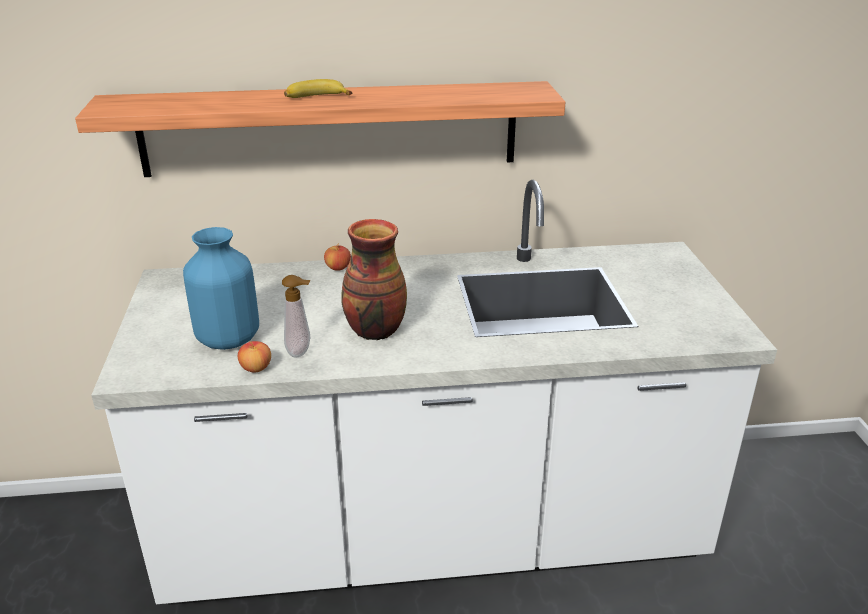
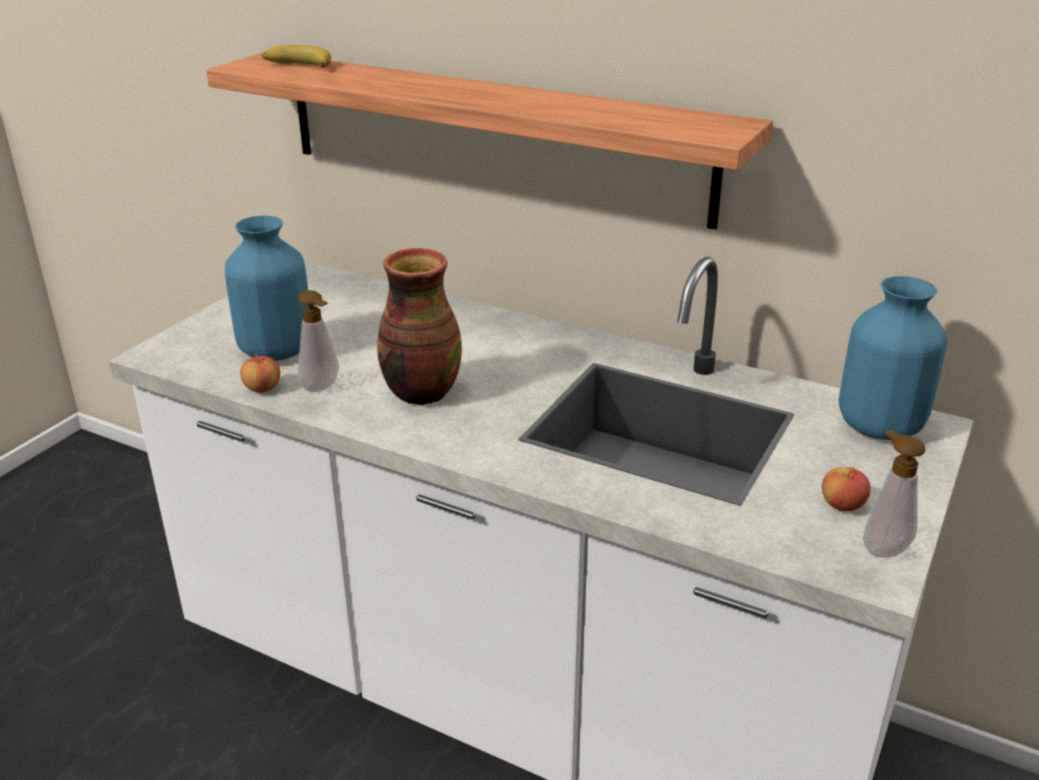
camera: 35 degrees right, 0 degrees up
(316, 97) = (453, 90): banana -> banana (297, 66)
(338, 268) = (473, 313): apple -> apple (842, 505)
(648, 260) = (879, 427): none -> blue vase
(725, 321) = (882, 547): none -> soap dispenser

